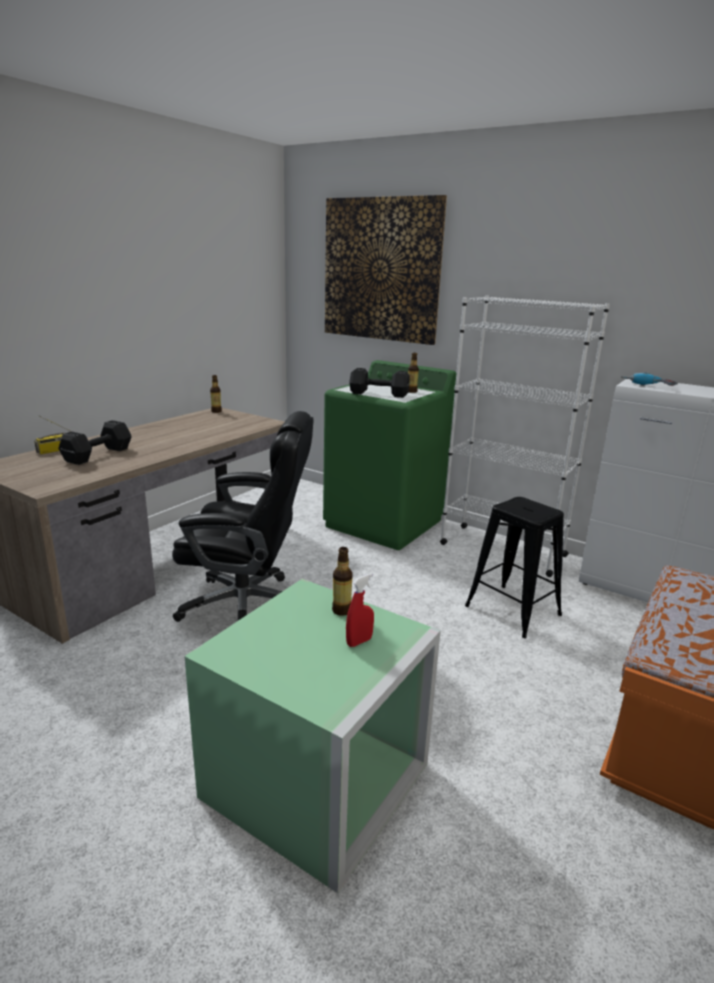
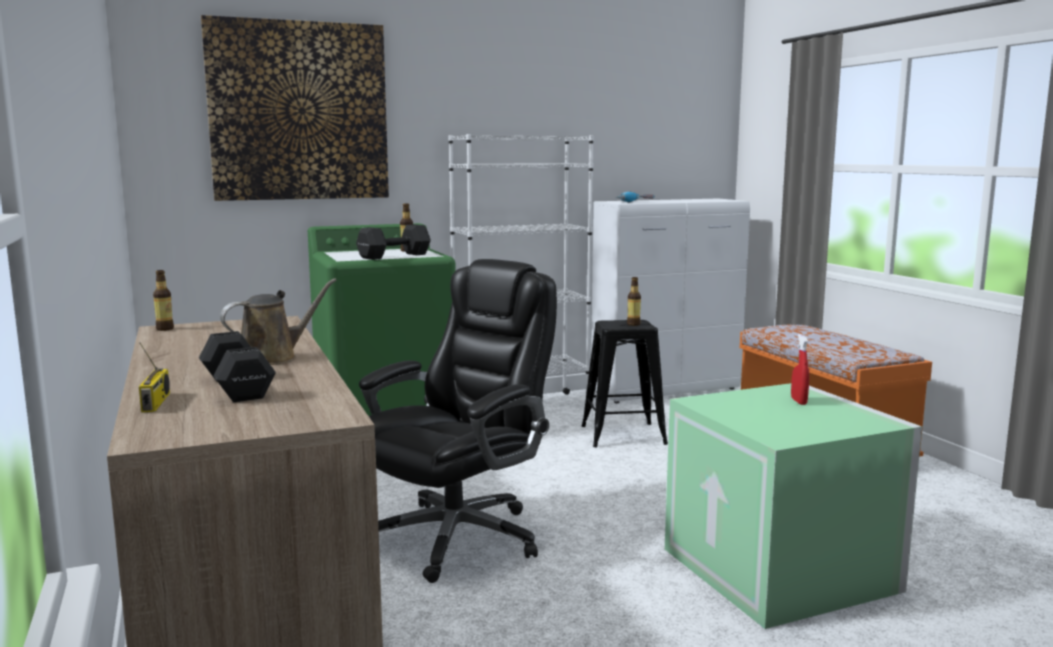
camera: 55 degrees left, 10 degrees down
(171, 444) = (273, 358): none -> brown watering can
(341, 610) = (744, 397): bottle -> bottle (633, 324)

